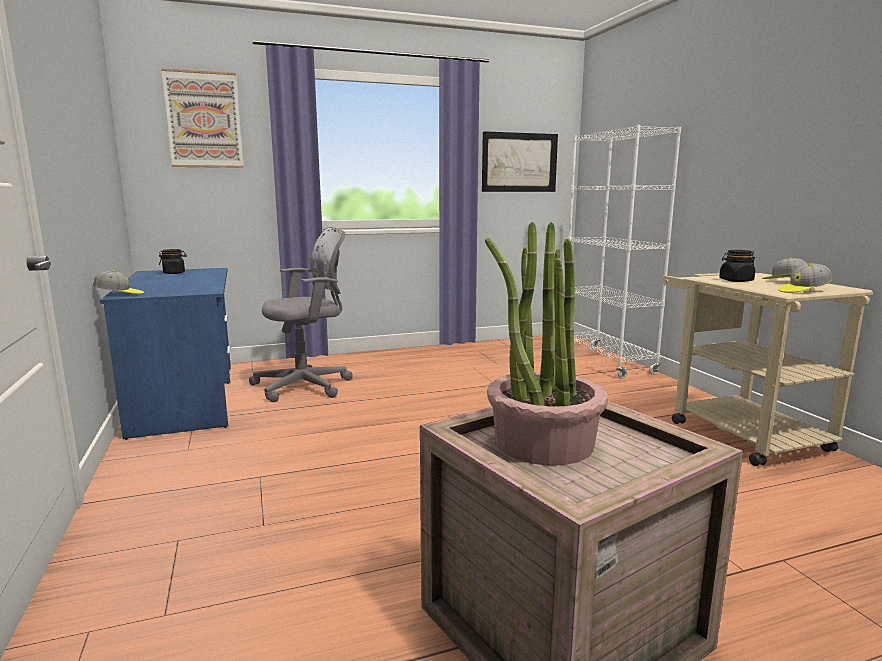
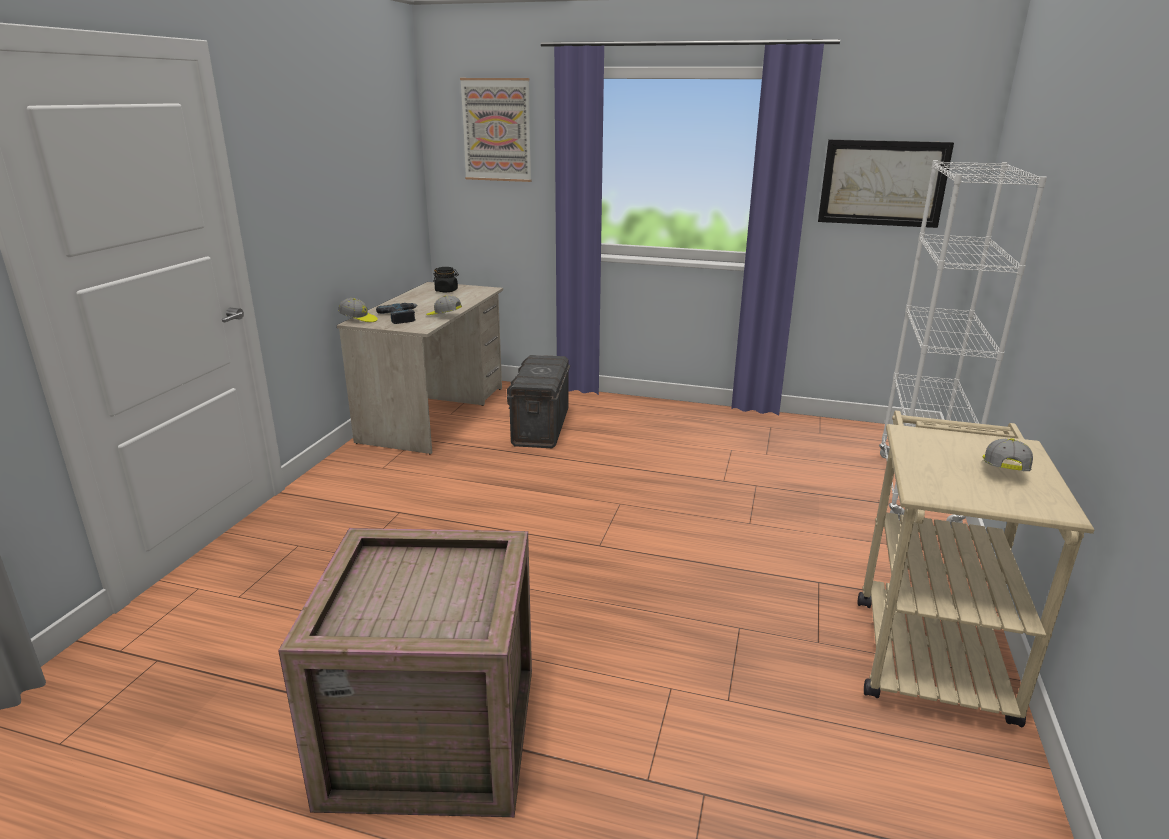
camera: 35 degrees right, 10 degrees up
(167, 288) = (402, 317): none -> power drill
(186, 399) = (434, 414): blue desk -> beige desk
(307, 386) = (540, 427): grey office chair -> grey storage box
(543, 443) = (407, 578): potted plant -> none
(736, 280) = (935, 449): black jar -> none
(803, 291) = (965, 497): cap -> cap (444, 315)

